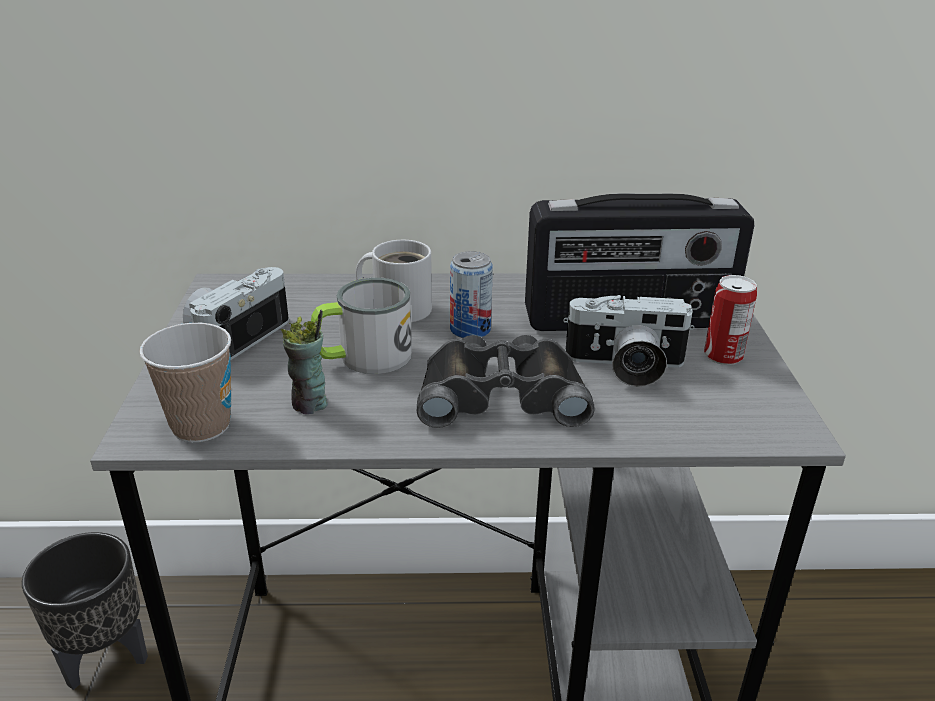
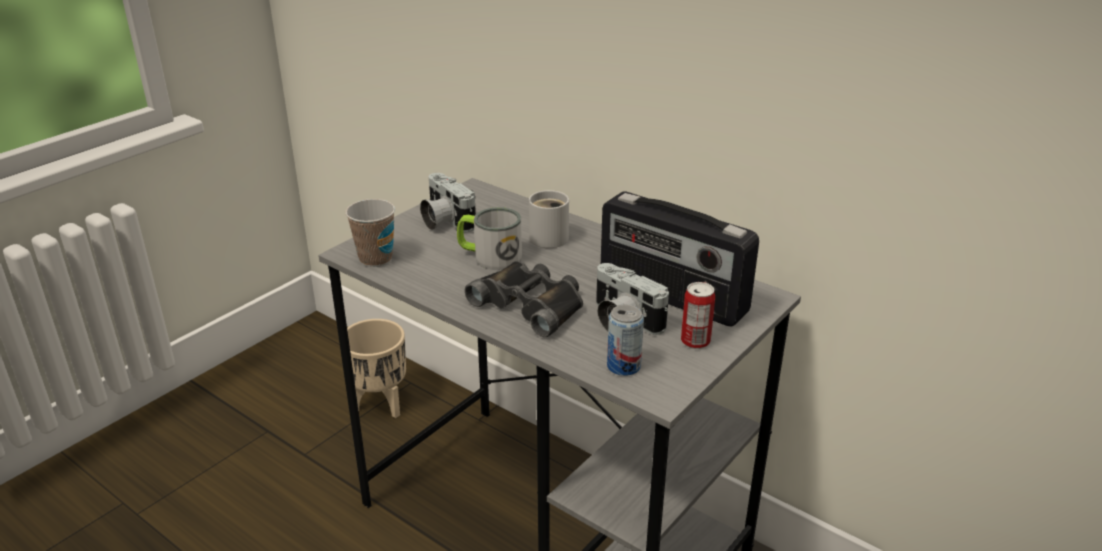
camera: 40 degrees right, 0 degrees up
(106, 657) = (381, 404): black planter -> beige planter
(235, 337) = (444, 221): camera -> camera turned 105 degrees counterclockwise
(310, 404) = (433, 269): cup -> none
(470, 329) = (568, 264): can -> can (623, 366)

